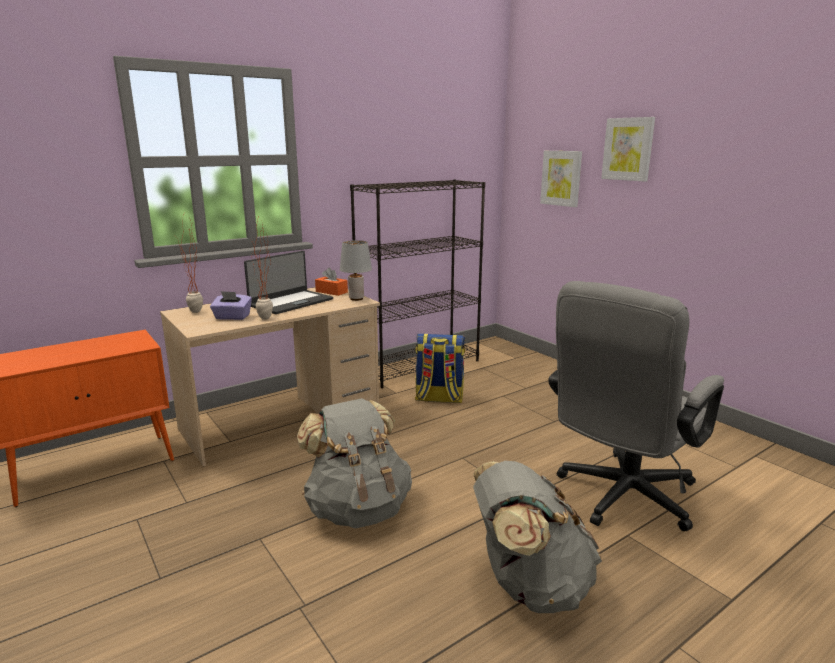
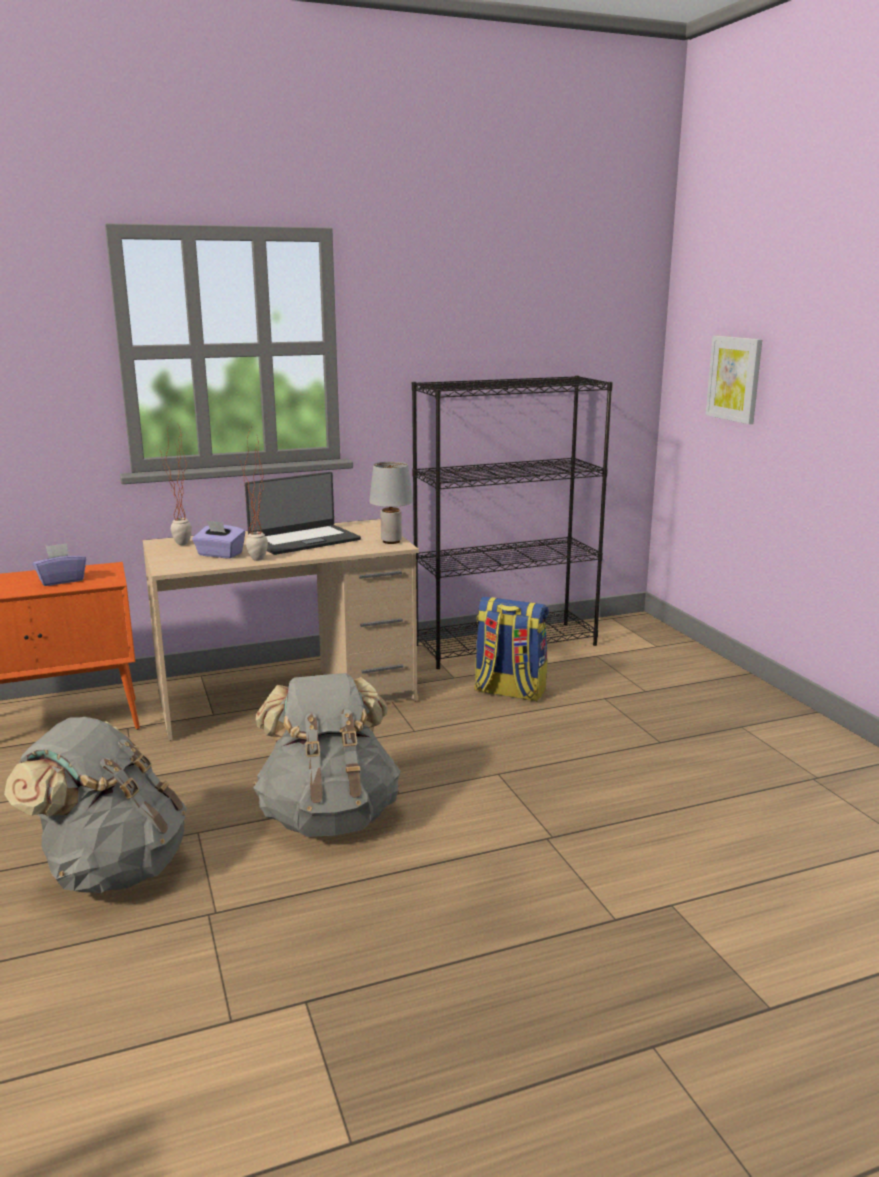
camera: 15 degrees right, 0 degrees up
(100, 348) = (61, 580): none -> purple tissue box
(331, 292) = (366, 529): orange tissue box -> none
(529, 585) = (497, 940): grey backpack -> grey backpack (111, 869)
(620, 498) = (692, 857): grey office chair -> none
(628, 149) = (820, 340): picture -> none

